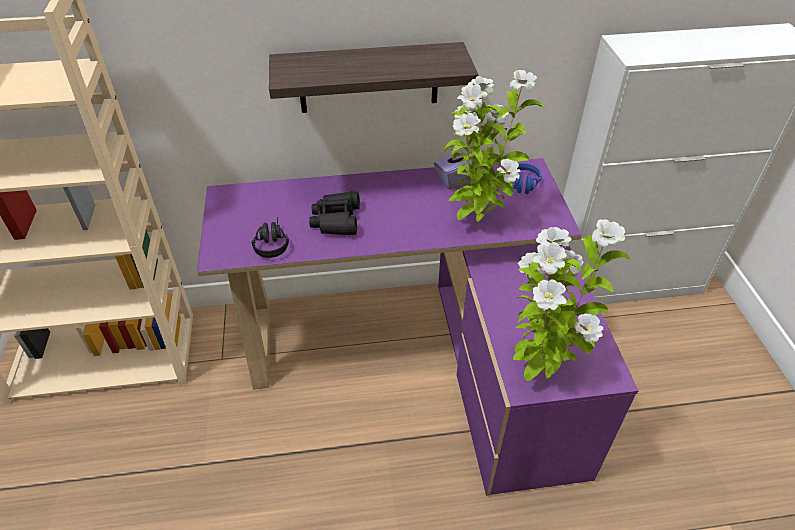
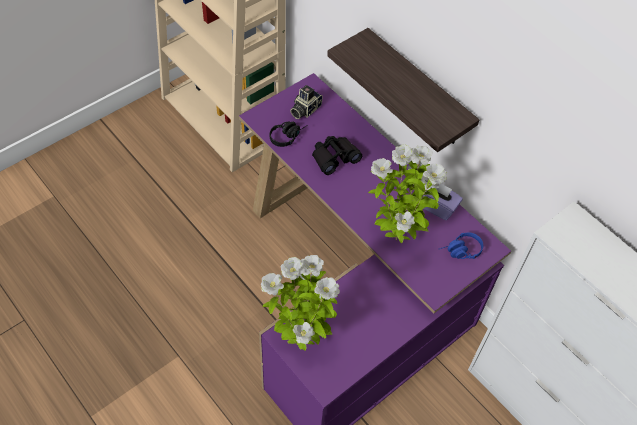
camera: 55 degrees right, 10 degrees up
(249, 213) = (304, 109): none -> camera

